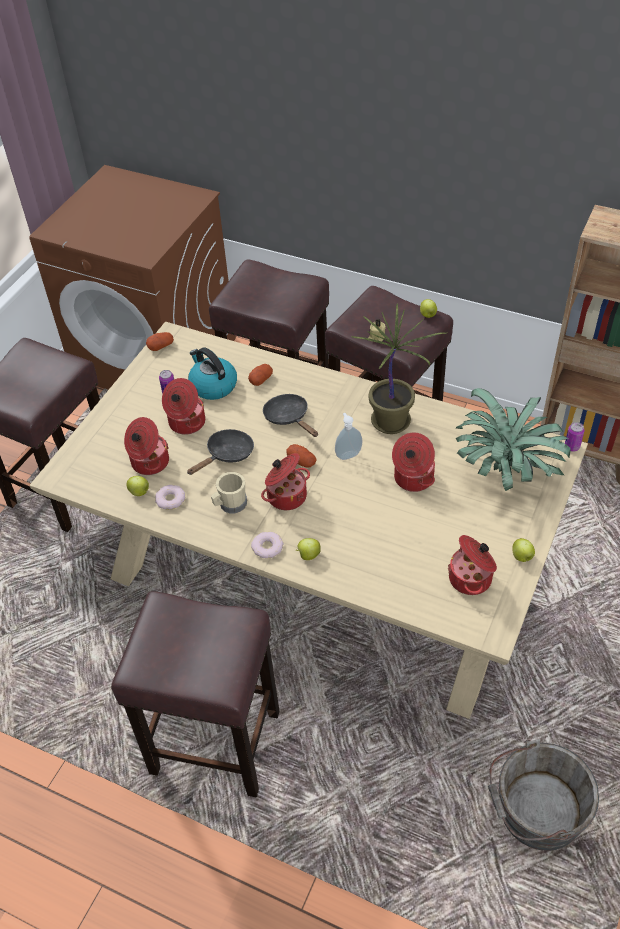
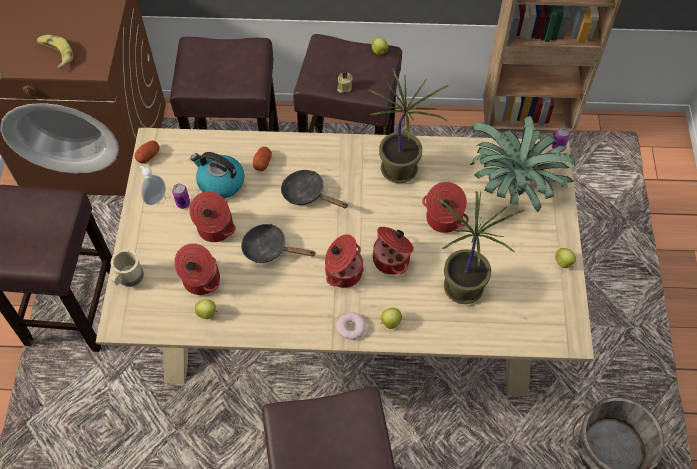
camera: 25 degrees left, 10 degrees up
(119, 238) = (56, 53): none -> banana
(170, 499) = (240, 311): donut -> none
(227, 454) = (269, 249): black frying pan -> black frying pan turned 90 degrees counterclockwise
(230, 504) = (297, 297): beige mug -> beige mug (128, 278)
(301, 461) = (340, 234): potato -> none
(348, 454) = (377, 214): soap dispenser -> soap dispenser (155, 198)
(400, 545) = (462, 286): none -> potted plant
(471, 578) = (533, 296): cooking pot -> cooking pot (392, 259)

